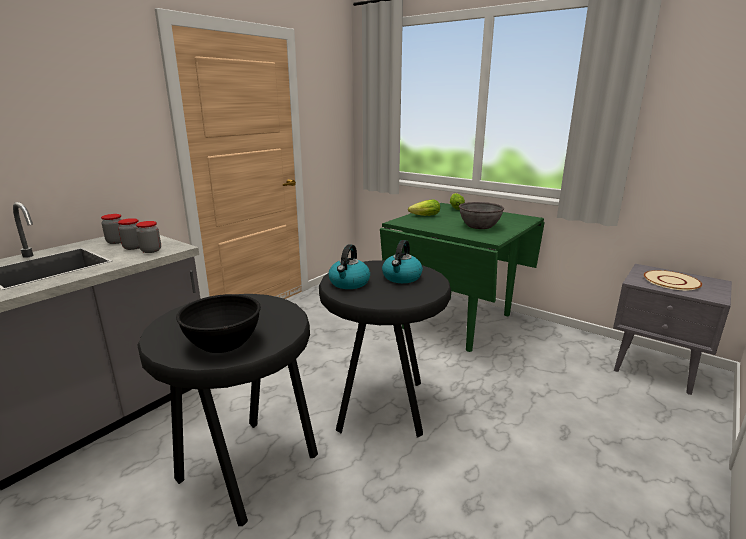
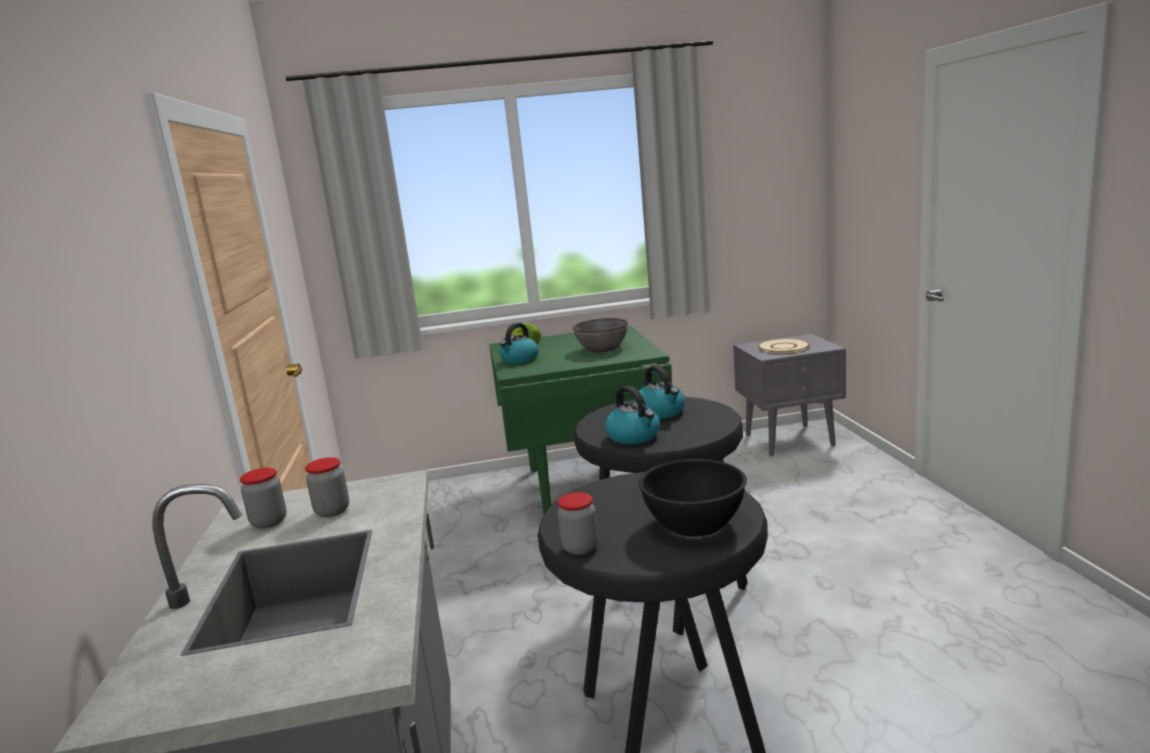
camera: 45 degrees left, 5 degrees down
(151, 250) = (378, 499): jar -> jar (580, 548)
(423, 216) = (519, 360): lettuce -> kettle

